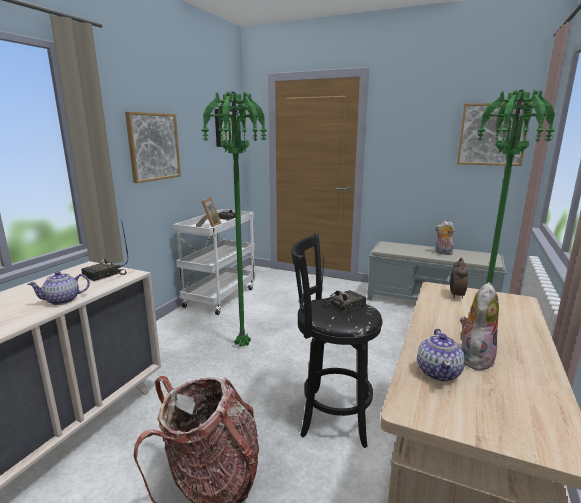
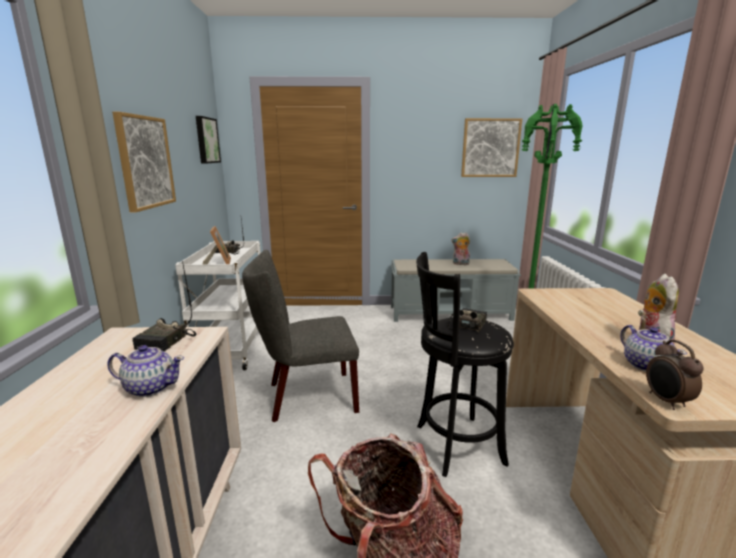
camera: 25 degrees left, 0 degrees up
(63, 300) = (150, 387): teapot -> teapot turned 120 degrees counterclockwise
(244, 345) = (305, 397): green floor lamp -> grey chair
(456, 296) = (560, 296): alarm clock -> alarm clock (666, 401)

